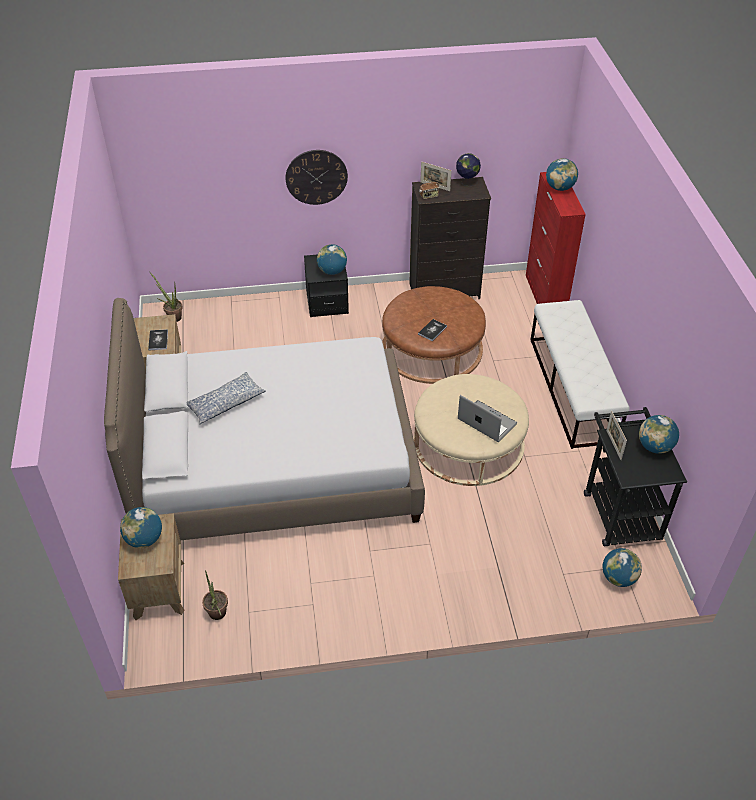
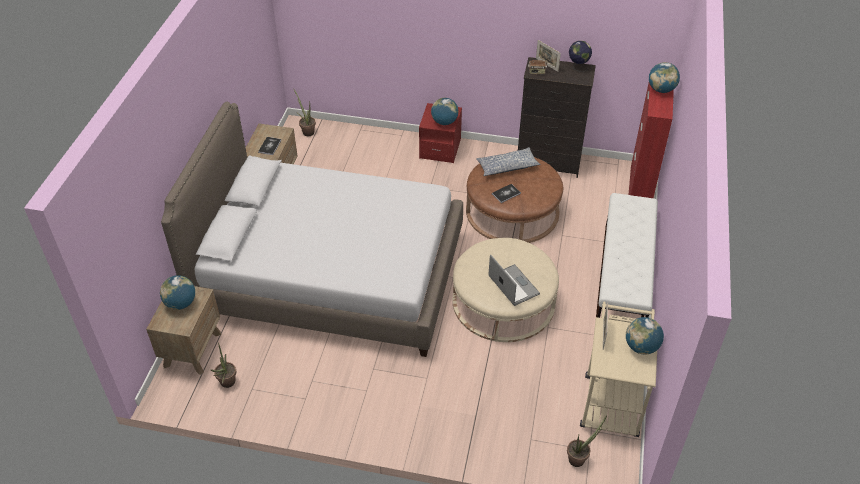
camera: 20 degrees right, 0 degrees up
(225, 403) = (292, 210): pillow -> pillow (507, 166)
(316, 177) = (443, 35): wall clock -> none
(327, 302) = (440, 149): black nightstand -> red nightstand
(618, 578) = (579, 458): globe -> potted plant
(619, 510) = (611, 398): black cart -> beige cart

